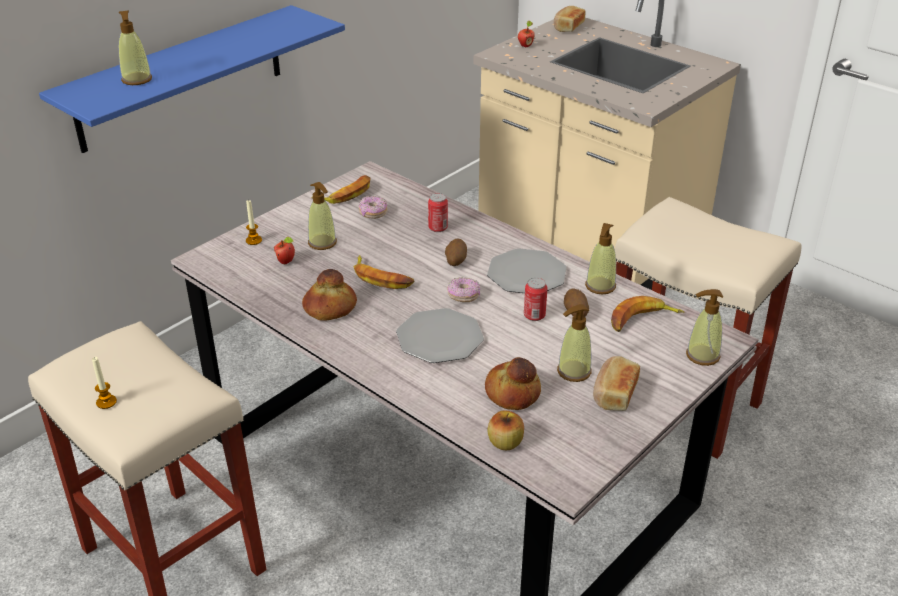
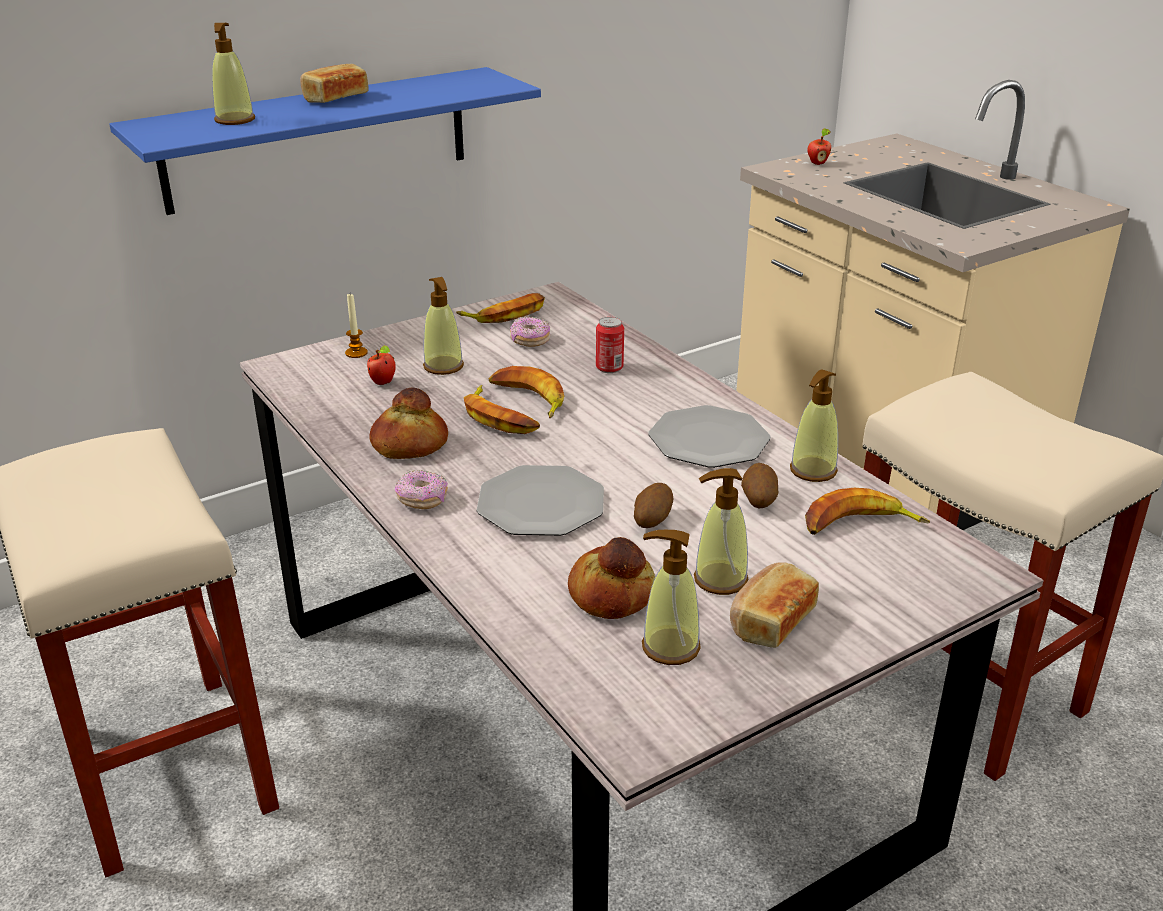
camera: 15 degrees right, 5 degrees down
(106, 402) = (54, 516): candle -> none
(394, 260) = (528, 399): none -> banana
(455, 261) = (613, 411): potato -> potato (651, 521)
(463, 296) = (602, 456): donut -> donut (422, 500)
(505, 443) = (565, 663): apple -> none
(534, 315) = (694, 495): can -> none
(567, 27) = (887, 148): bread -> bread (335, 98)
(702, 355) = (938, 589): soap dispenser -> soap dispenser (670, 647)

